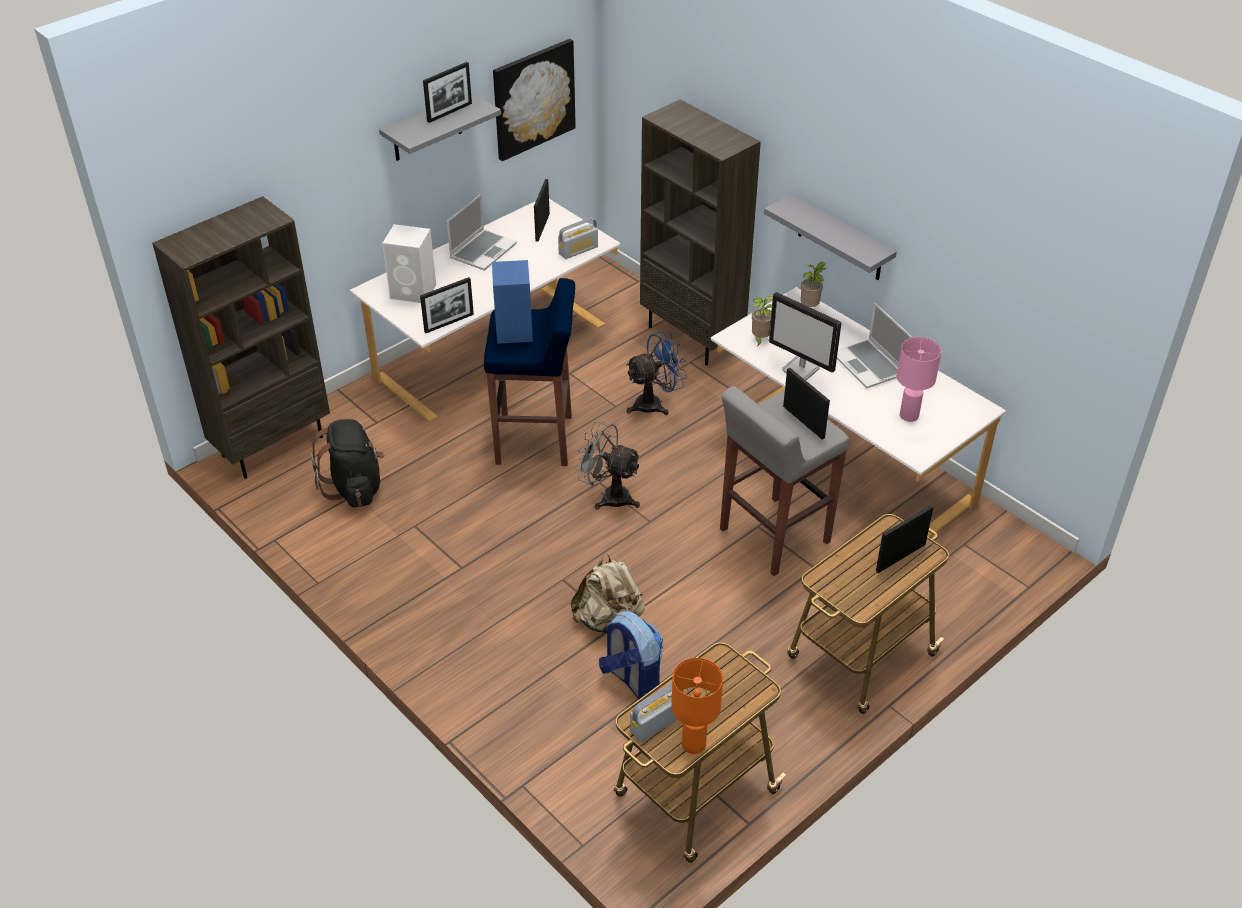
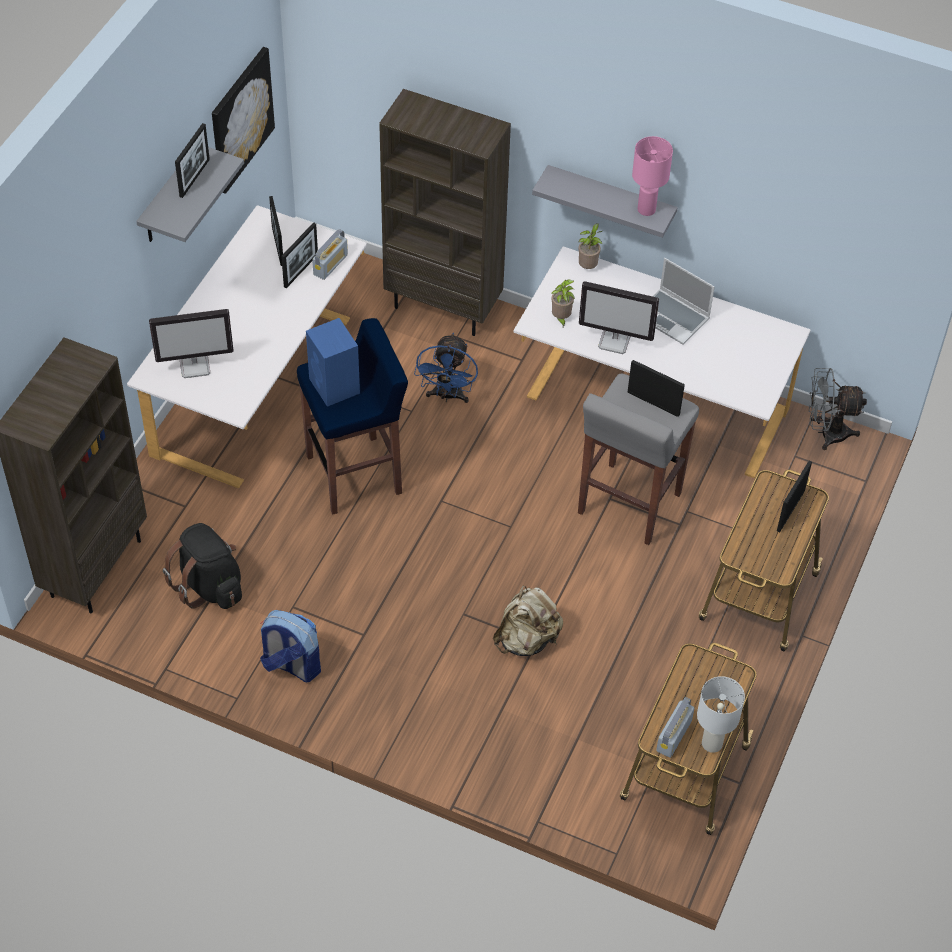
camera: 25 degrees left, 10 degrees up
(414, 291) = (195, 365): white speaker -> monitor
(449, 323) = (254, 392): picture frame -> picture frame (301, 270)
(483, 251) = (234, 294): laptop -> none
(609, 496) = (459, 513): grey fan -> grey fan (826, 433)
(631, 678) = (577, 689): backpack -> backpack (291, 665)
(654, 403) = (447, 396): blue fan -> blue fan turned 150 degrees clockwise
(694, 744) = (712, 743): orange table lamp -> white table lamp
(908, 415) = (731, 361): pink table lamp -> pink table lamp (646, 209)

